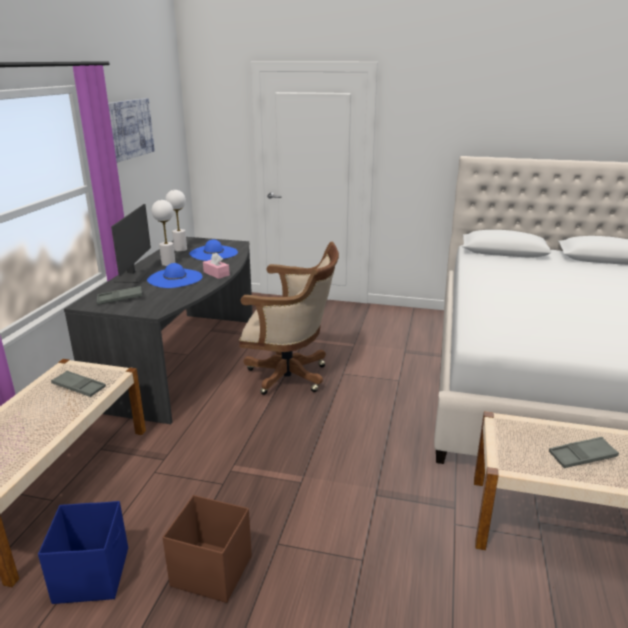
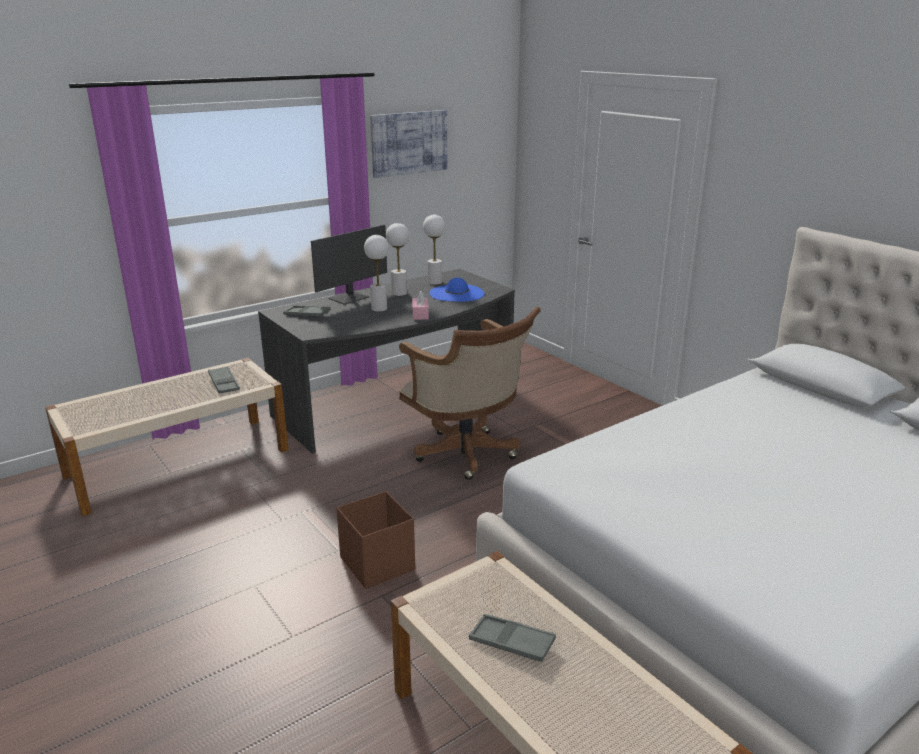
camera: 40 degrees right, 0 degrees up
(93, 574) = (127, 534): blue storage box -> none
(175, 278) = (379, 309): blue hat -> white table lamp
(211, 570) = (188, 576): brown storage box -> brown storage box (377, 563)

